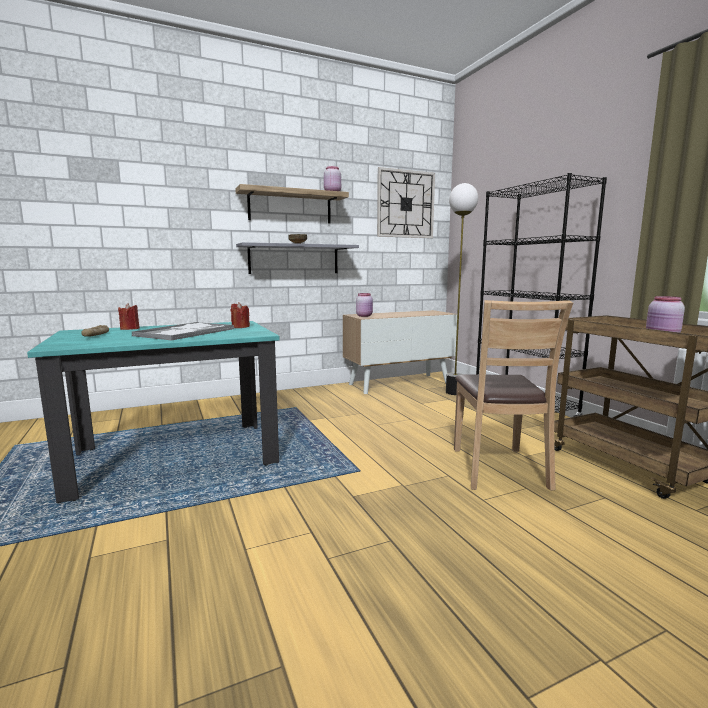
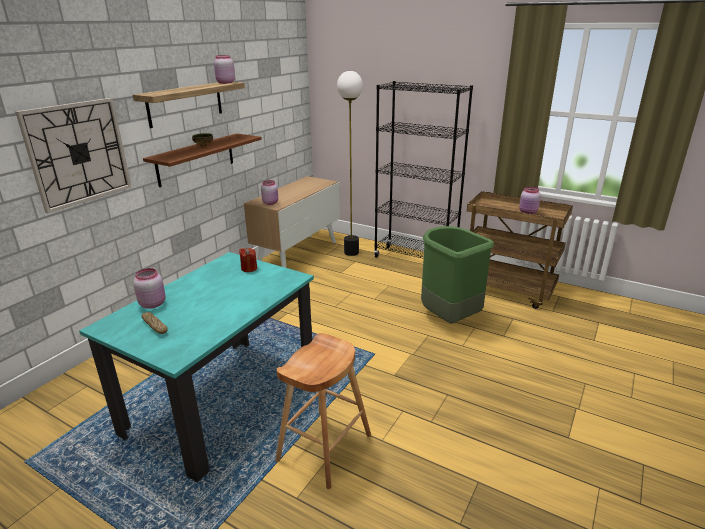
camera: 35 degrees left, 15 degrees up
(130, 329) = (153, 303): red candle -> pink jar
(185, 527) = (324, 447): none -> brown stool
(186, 332) = (227, 293): tray -> none
(294, 259) = (196, 159): grey shelf -> brown shelf
(405, 204) = (277, 78): wall clock -> wall clock (78, 153)
(498, 468) = (448, 318): brown chair -> green trash can

